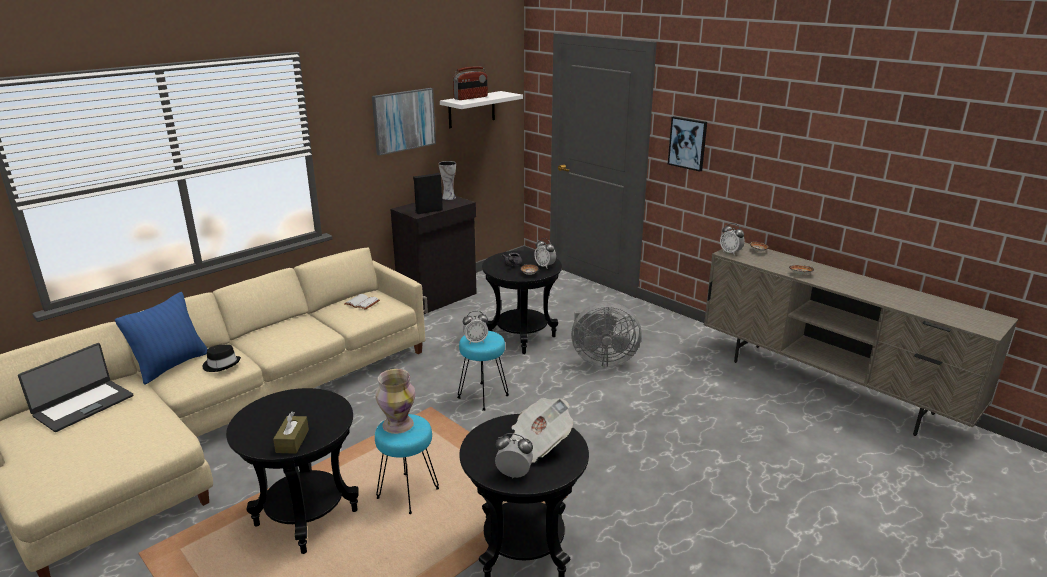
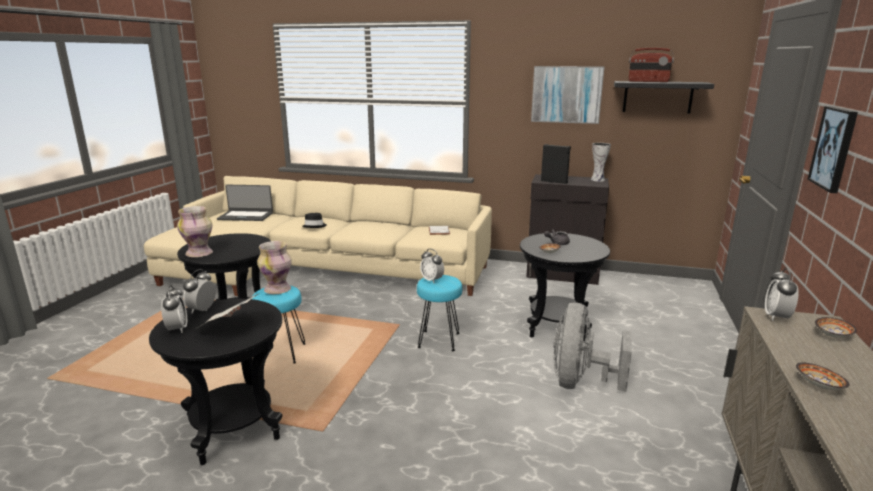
camera: 60 degrees right, 5 degrees down
(171, 365) = (303, 218): blue pillow -> none
(292, 441) = (200, 253): brown tissue box -> vase
(471, 109) = (657, 97): white shelf -> black shelf
(545, 266) = (579, 254): alarm clock -> alarm clock (202, 310)
(601, 360) = (580, 382): grey fan -> grey fan turned 45 degrees clockwise

